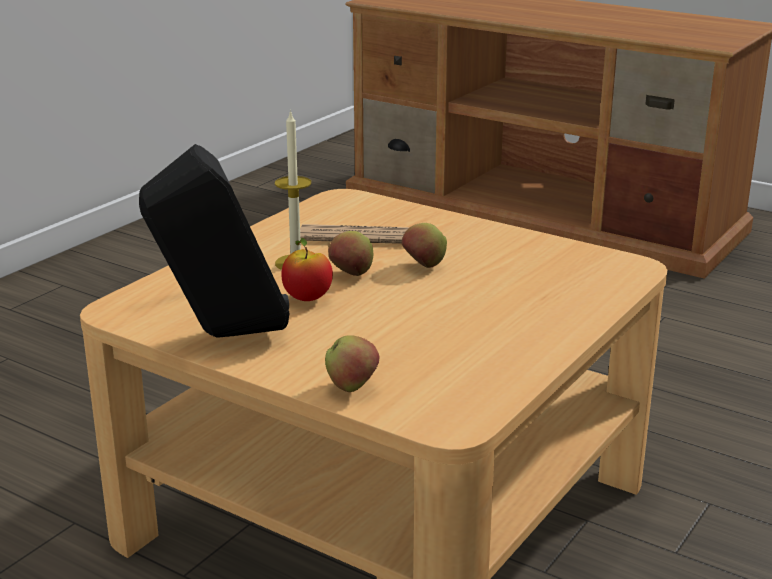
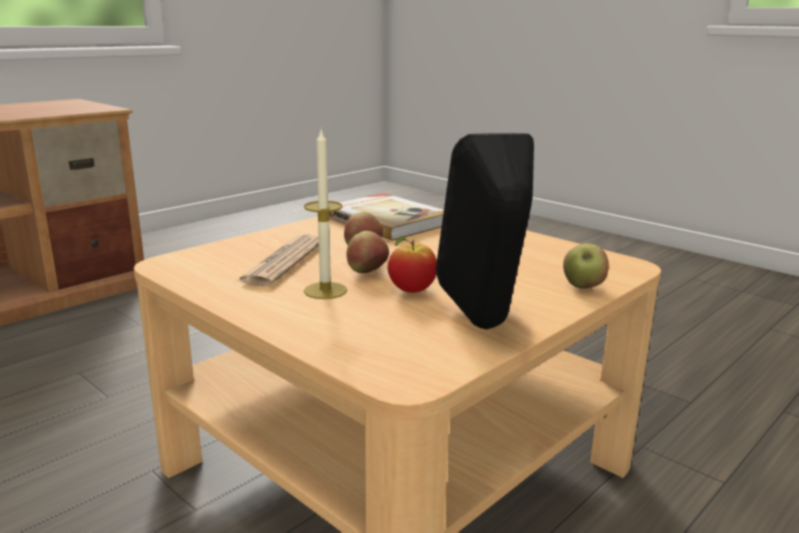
camera: 80 degrees left, 5 degrees down
(551, 267) = (387, 220): none -> book

